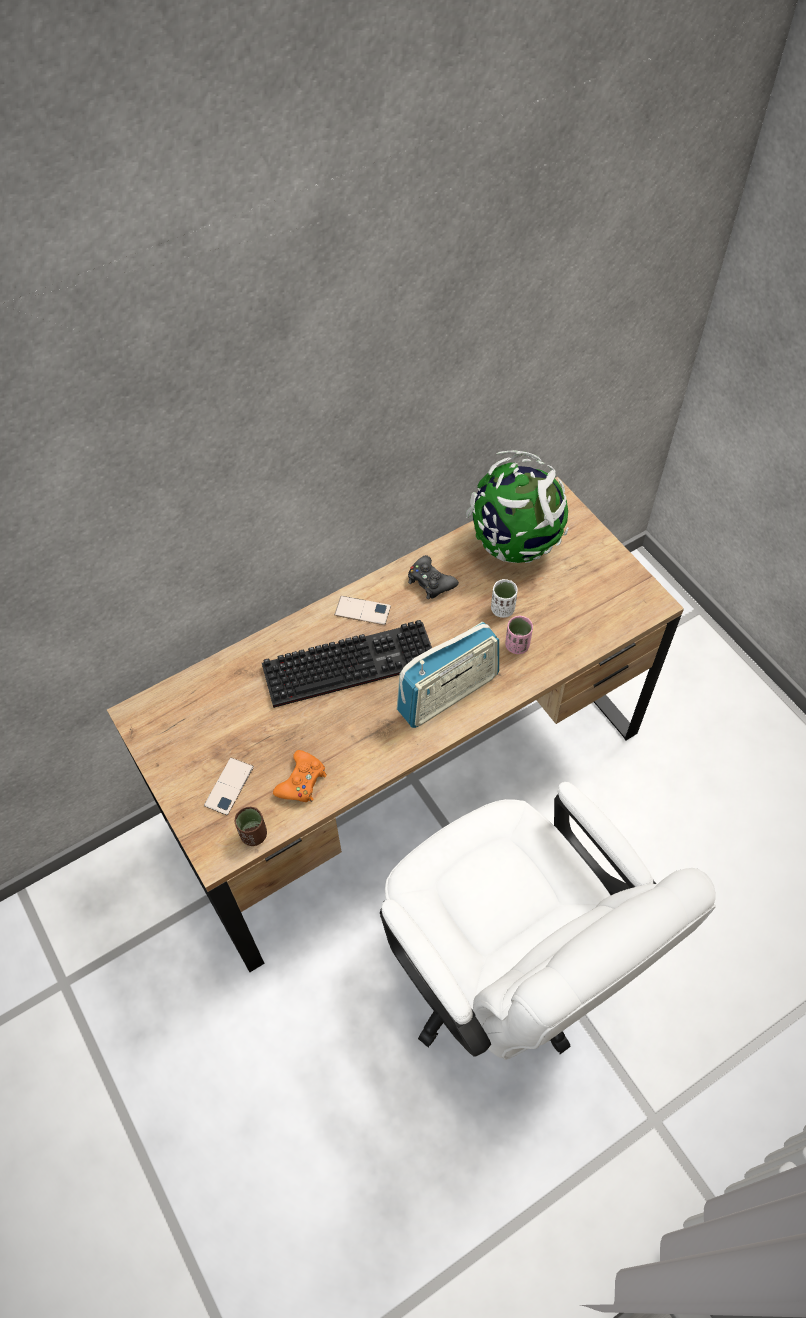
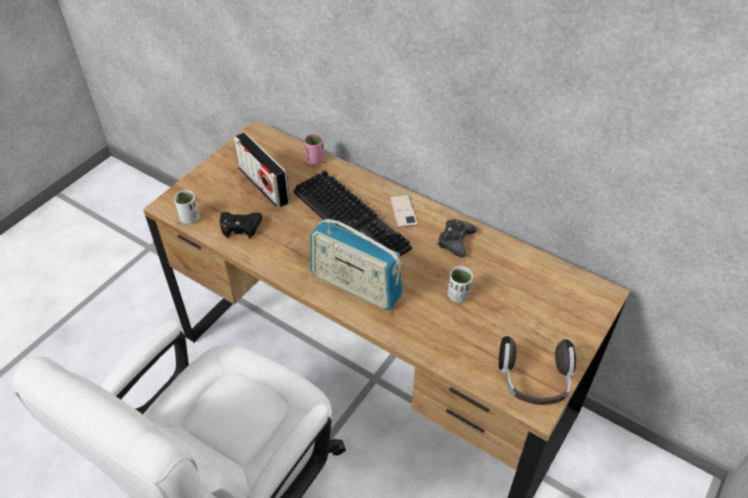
camera: 65 degrees right, 10 degrees down
(229, 786) = (222, 193): phone -> none
(241, 735) = (264, 185): none -> radio
(254, 834) = (189, 218): brown cup -> white cup
(302, 781) = (240, 228): orange game controller -> black game controller
(514, 543) = (532, 282): globe -> none
(517, 645) = (427, 316): pink cup -> pink cup (315, 160)
(626, 593) = (534, 381): none -> headphones

